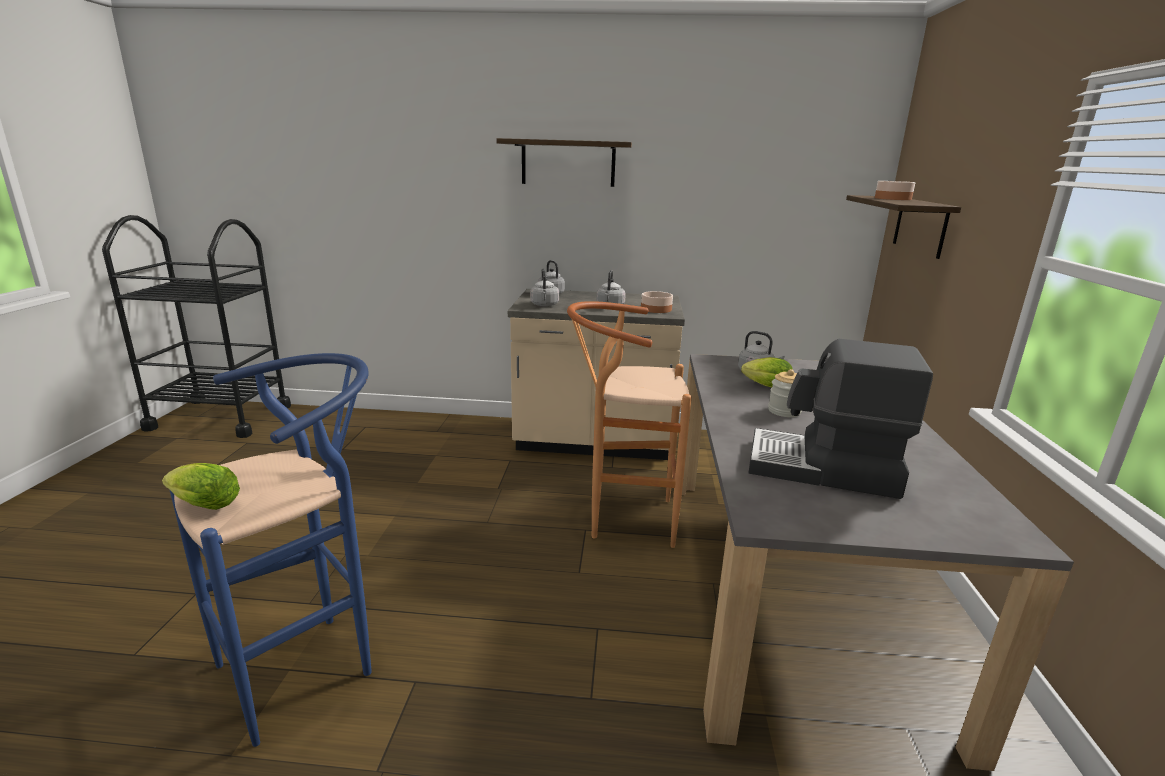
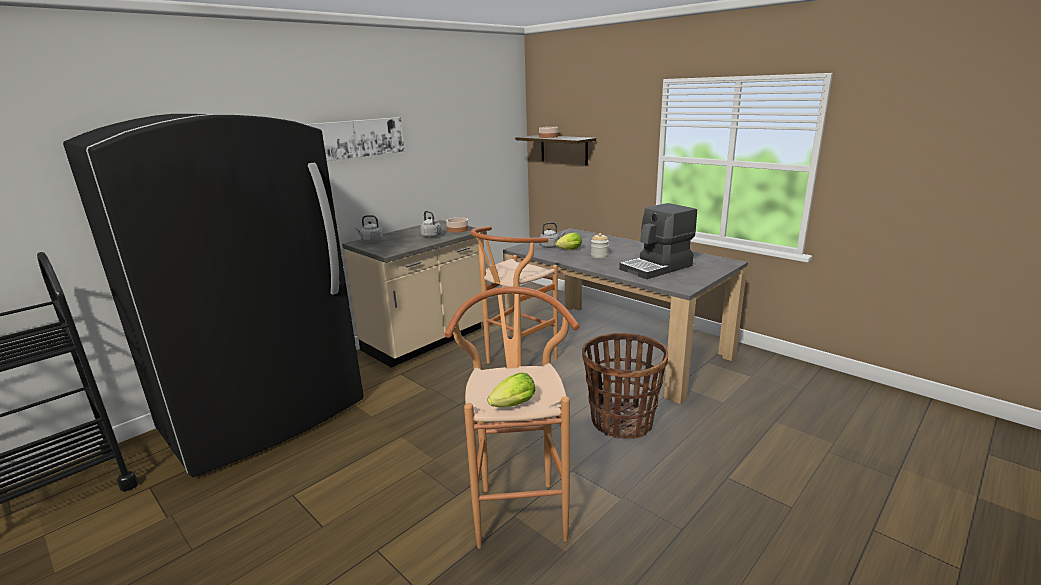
camera: 50 degrees left, 0 degrees up
(310, 665) = (519, 506): blue stool -> brown stool
(375, 435) = (266, 415): none -> black fridge
(544, 305) = (395, 248): grey kettle -> none
(568, 163) = (356, 138): shelf -> picture
(579, 684) = (621, 421): none -> basket

